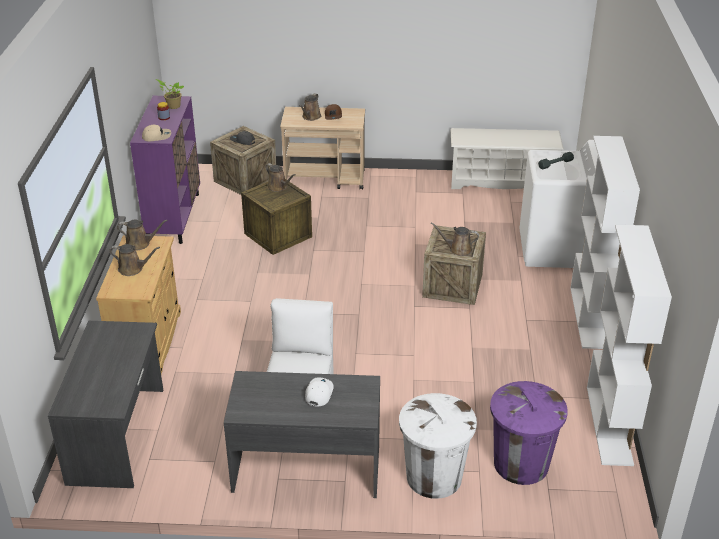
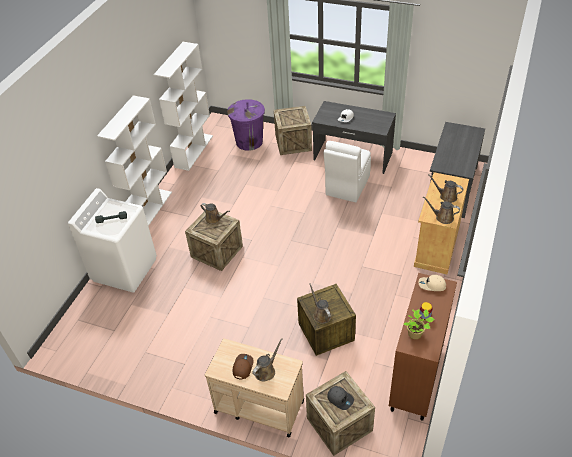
camera: 160 degrees left, 10 degrees up
(174, 217) = (416, 378): purple cabinet -> brown cabinet
(434, 477) = (293, 143): white trash can -> crate
(502, 181) = (100, 360): white shoe rack -> none

